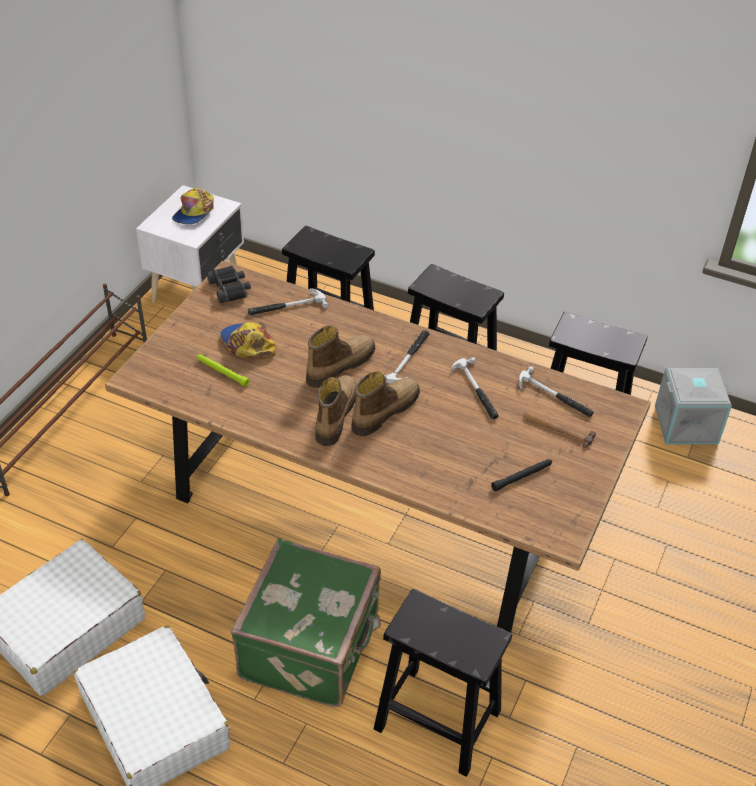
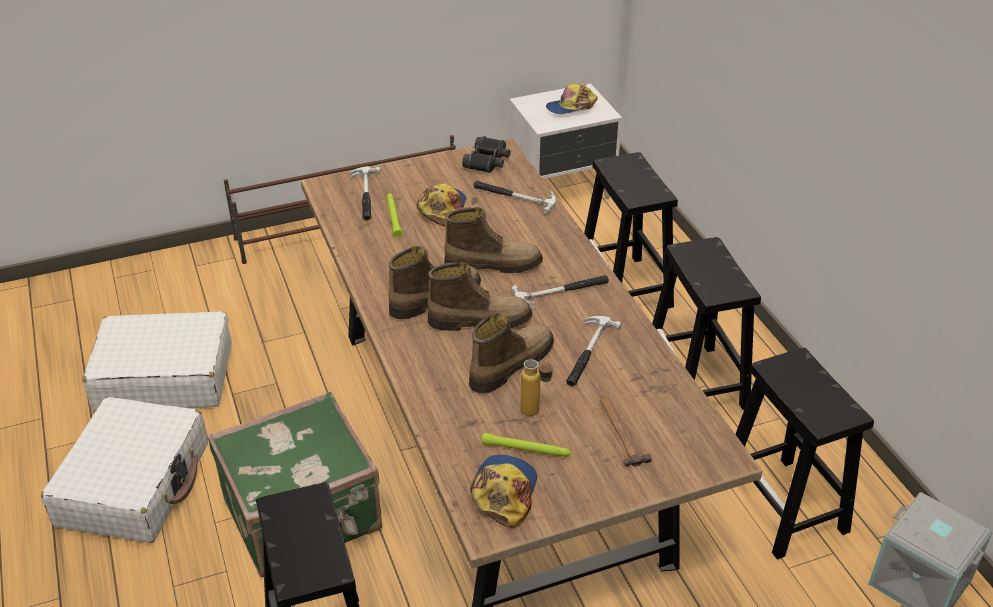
camera: 45 degrees right, 5 degrees down
(442, 429) = (510, 364): none -> boot
(498, 450) = (536, 413): none -> bottle
(522, 477) = (526, 449): black flashlight -> green flashlight
(545, 511) = (504, 492): none -> cap
(554, 396) = (659, 403): hammer -> hammer (365, 195)

